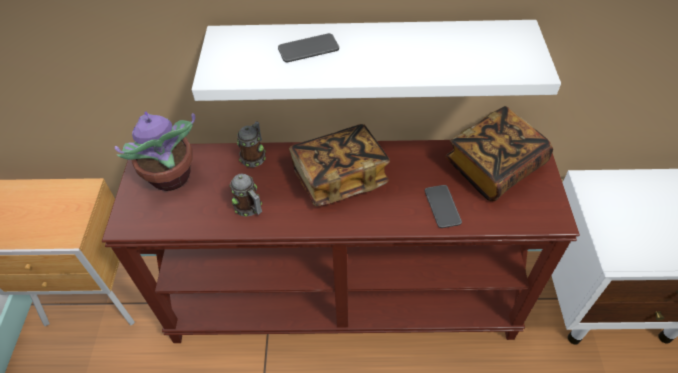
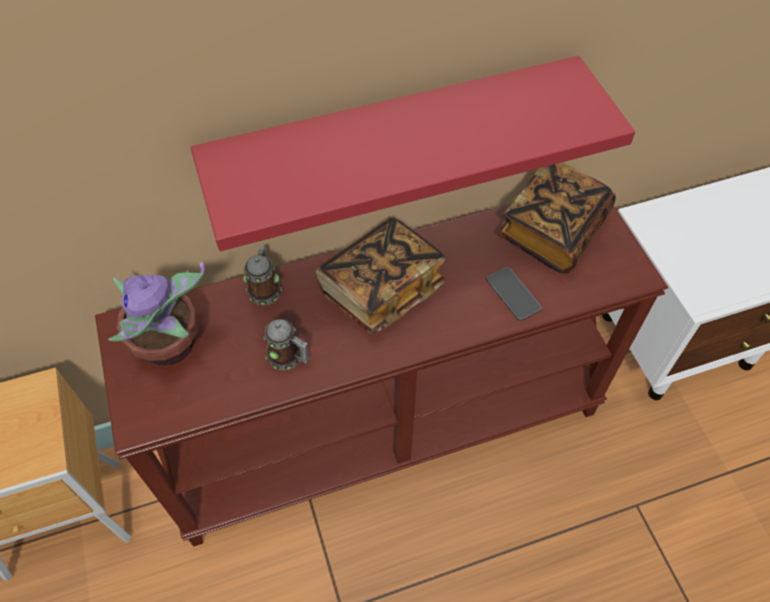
camera: 20 degrees left, 5 degrees up
(308, 49) = (336, 151): phone -> none
(370, 58) = (393, 138): white shelf -> red shelf

